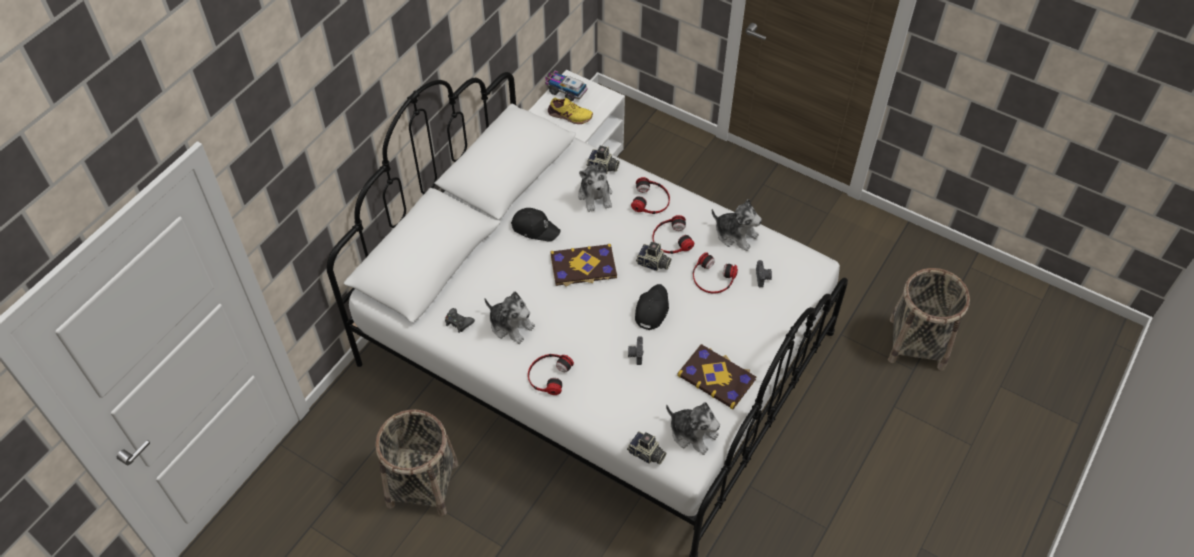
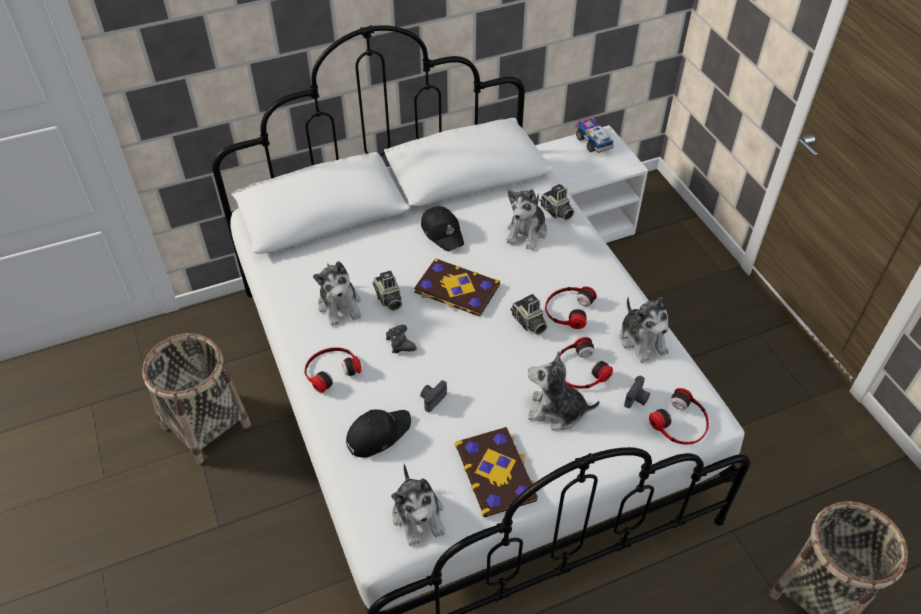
camera: 35 degrees right, 5 degrees down
(458, 322) = (297, 277): black game controller -> black game controller (400, 343)
(569, 116) = (578, 163): yellow shoe -> none
(646, 454) = (352, 506): camera -> camera (388, 299)
(651, 200) = (579, 263): headphones -> headphones (681, 423)
(651, 309) = (488, 365): black cap -> black cap (377, 434)
(721, 315) = (556, 411): none -> plush toy

